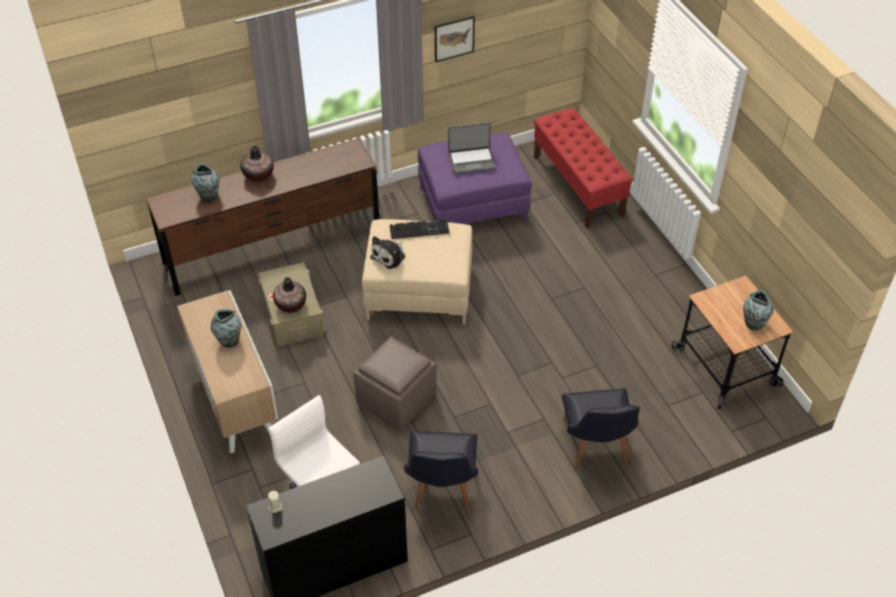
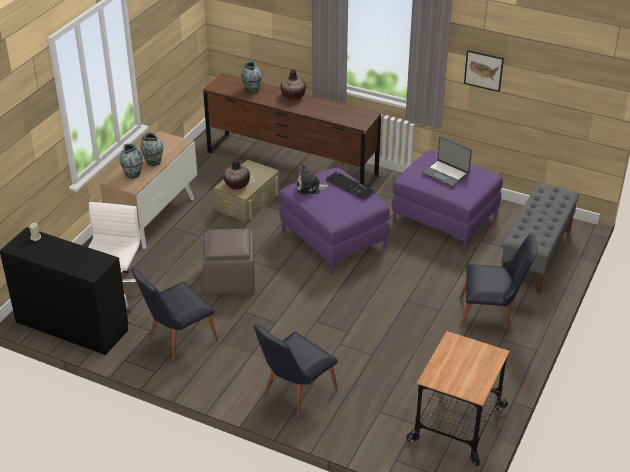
camera: 50 degrees right, 10 degrees down
(420, 292) = (334, 239): beige ottoman -> purple ottoman
(578, 186) = (536, 256): red bench -> grey bench
(623, 261) = (492, 316): none -> black chair
(753, 323) = (462, 378): vase -> vase (133, 174)

